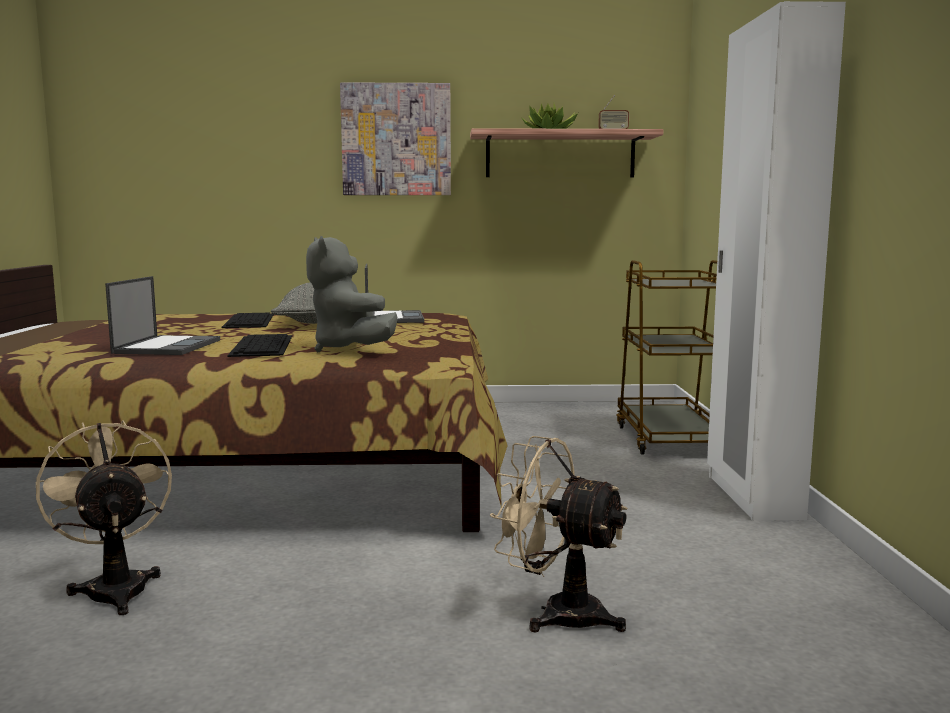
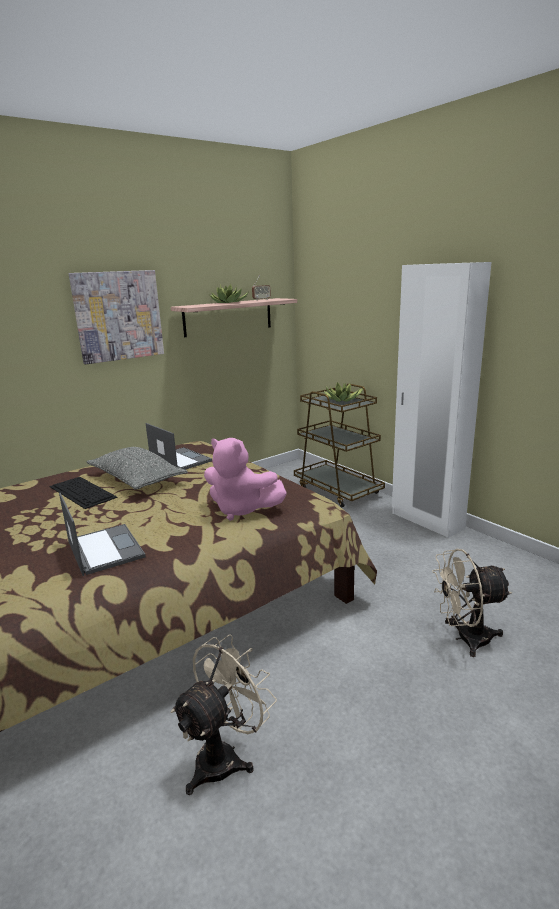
camera: 35 degrees left, 10 degrees up
(115, 587) = (225, 756): beige fan -> beige fan turned 105 degrees clockwise
(262, 346) = (177, 525): keyboard -> none
(349, 349) = (241, 510): grey plush toy -> pink plush toy
(687, 282) = (343, 400): none -> potted plant

